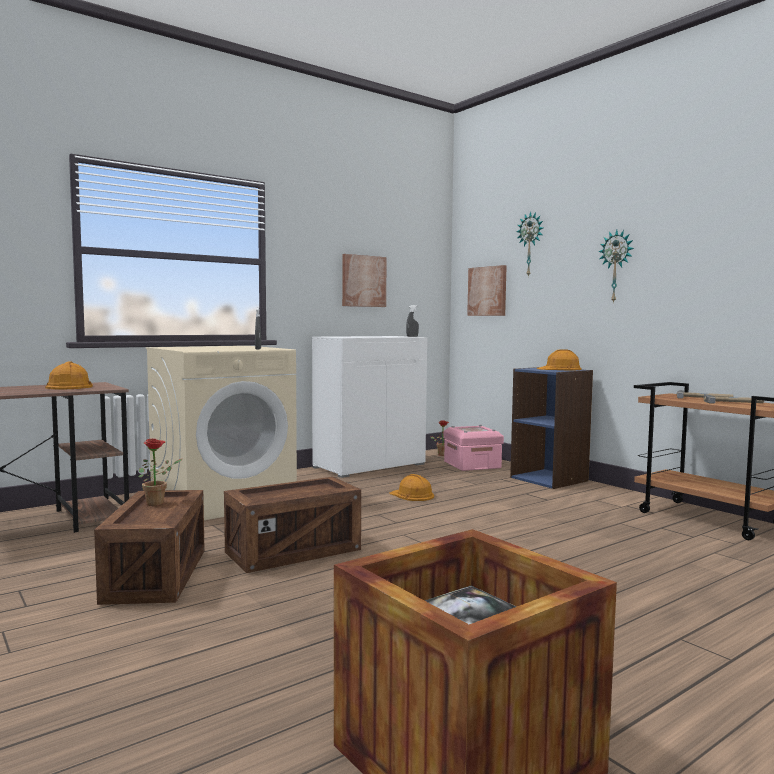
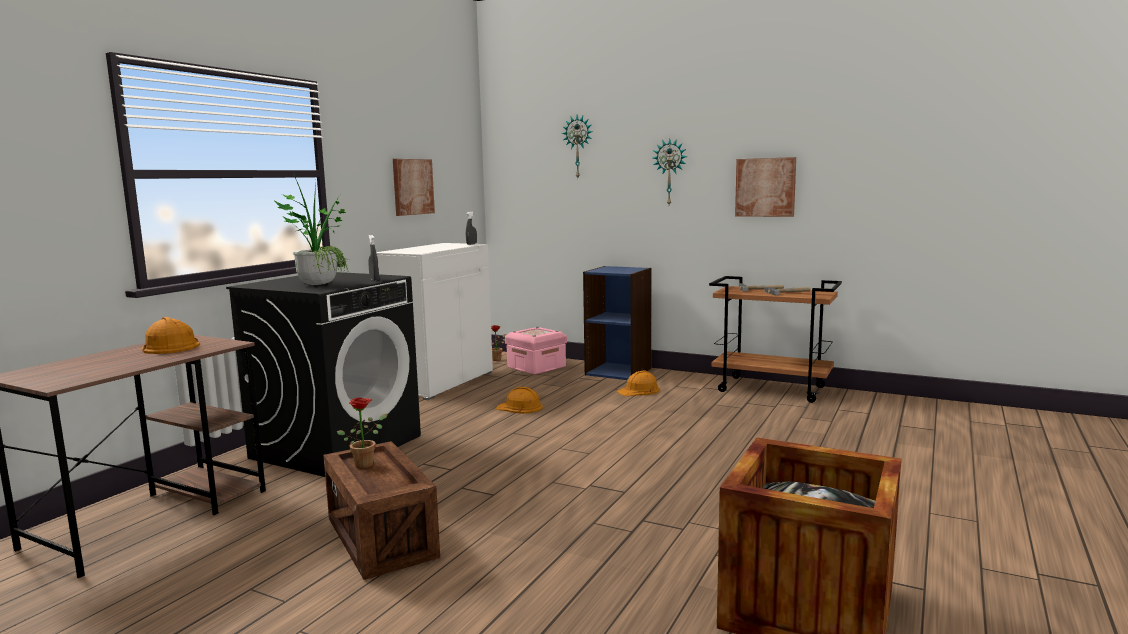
camera: 25 degrees left, 5 degrees up
(211, 348) = (319, 283): none -> potted plant
(223, 500) = (337, 446): beige washing machine -> black washing machine
(293, 552) = (483, 485): crate -> none
(487, 291) = (530, 191): picture -> picture (765, 187)
(559, 369) = (623, 269): orange hard hat -> orange hard hat (639, 390)

